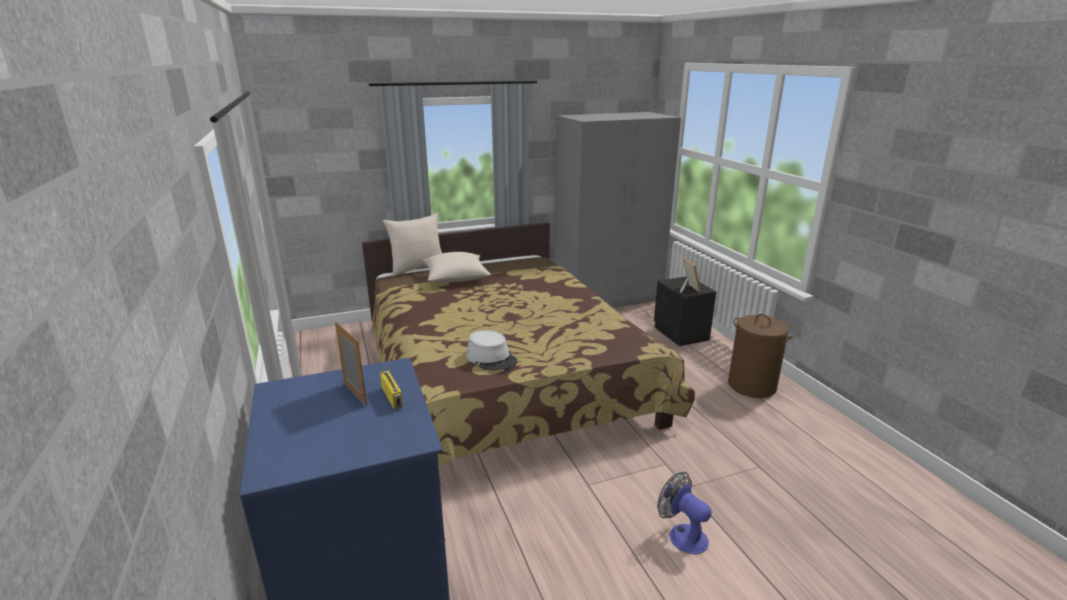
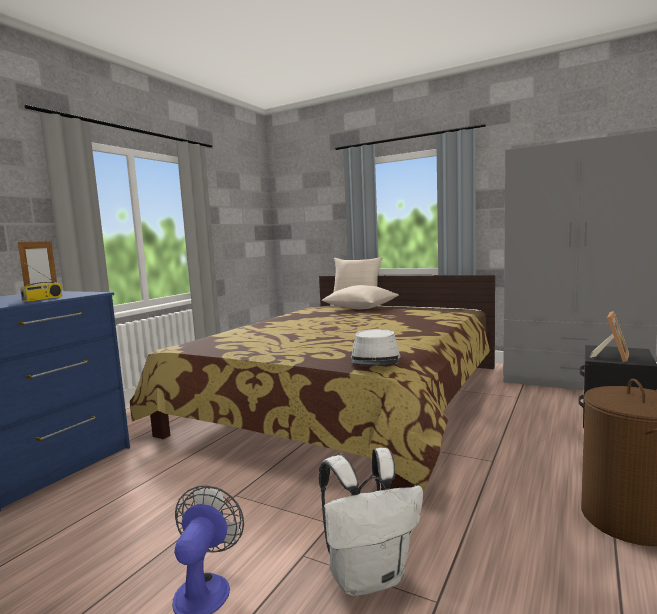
camera: 50 degrees right, 15 degrees down
(491, 358) = (247, 342): grey hat -> grey hat (375, 359)
(724, 475) = (369, 576): none -> white backpack

